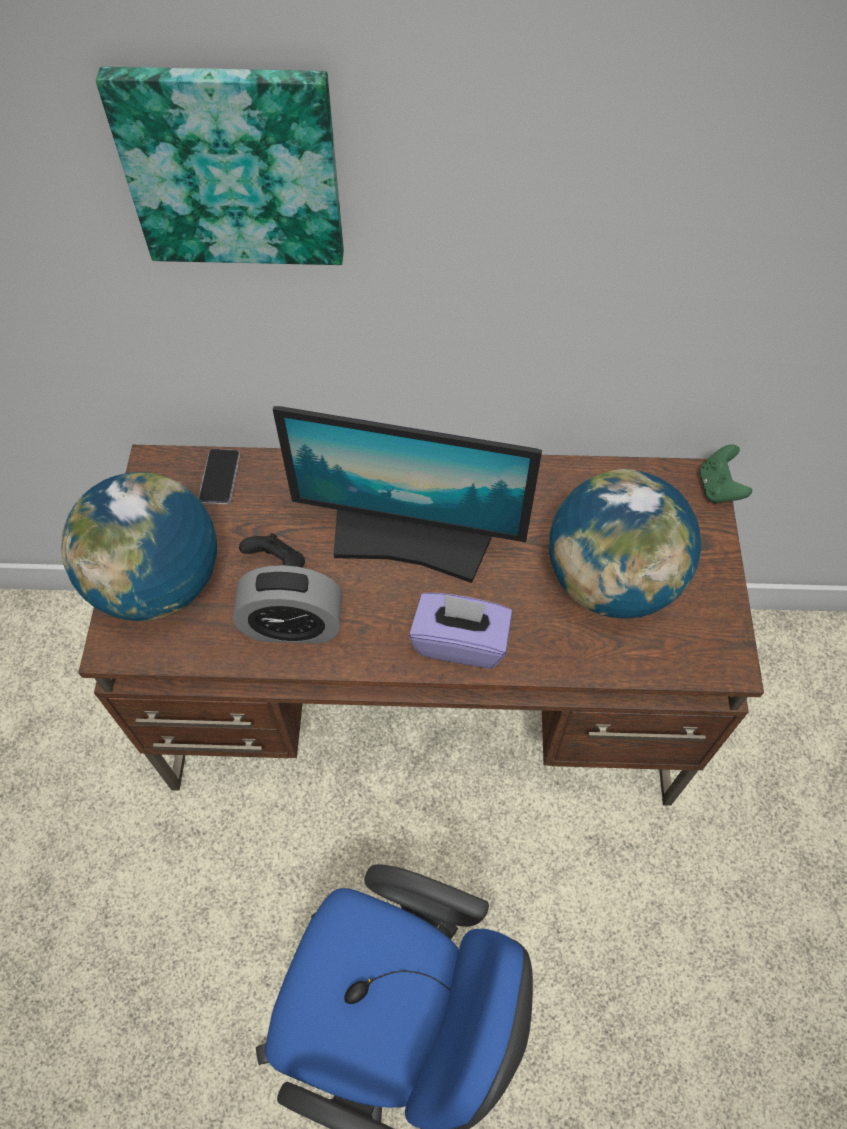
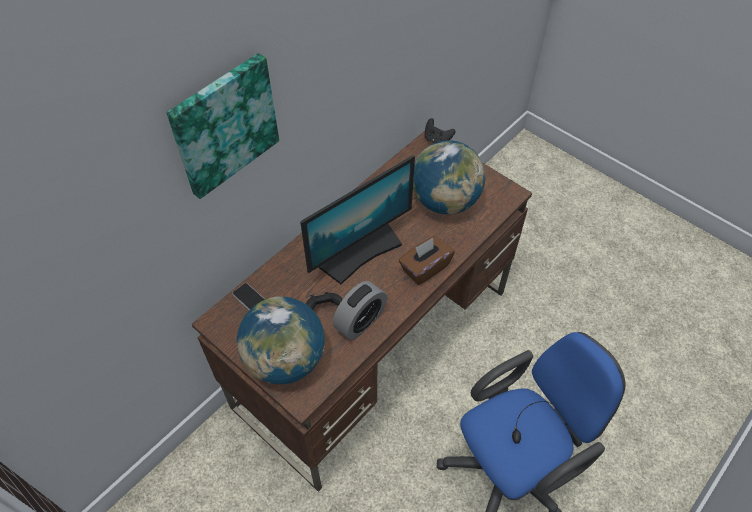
camera: 50 degrees left, 5 degrees down
(460, 642) = (425, 268): purple tissue box -> brown tissue box
(718, 488) = (437, 140): green game controller -> black game controller

